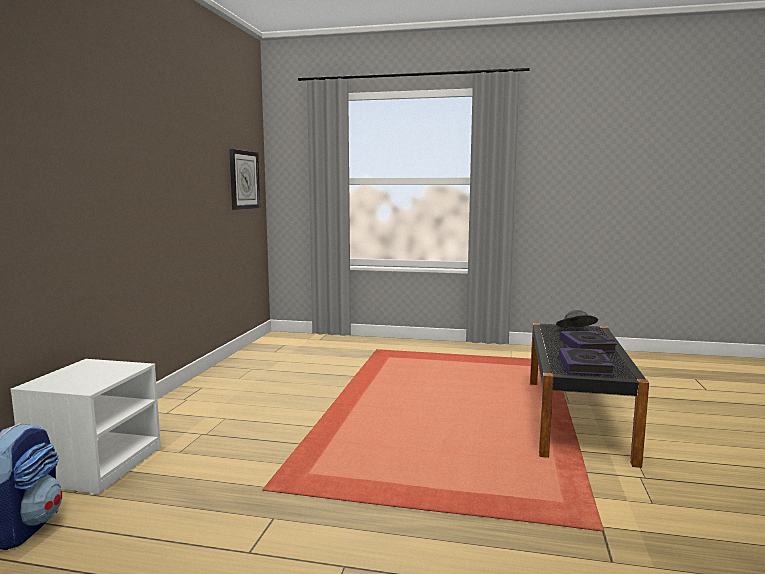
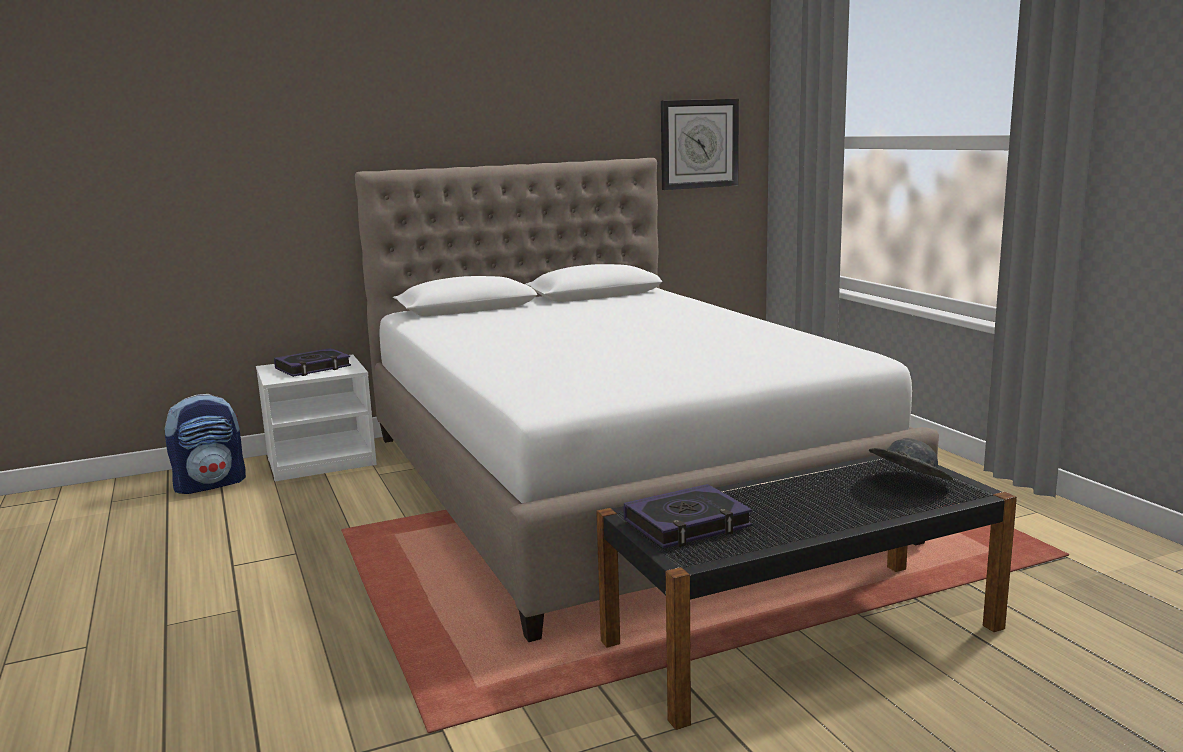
camera: 55 degrees right, 5 degrees up
(341, 399) = (609, 483): none -> white bed
(587, 346) = (819, 506): book -> book (313, 368)

